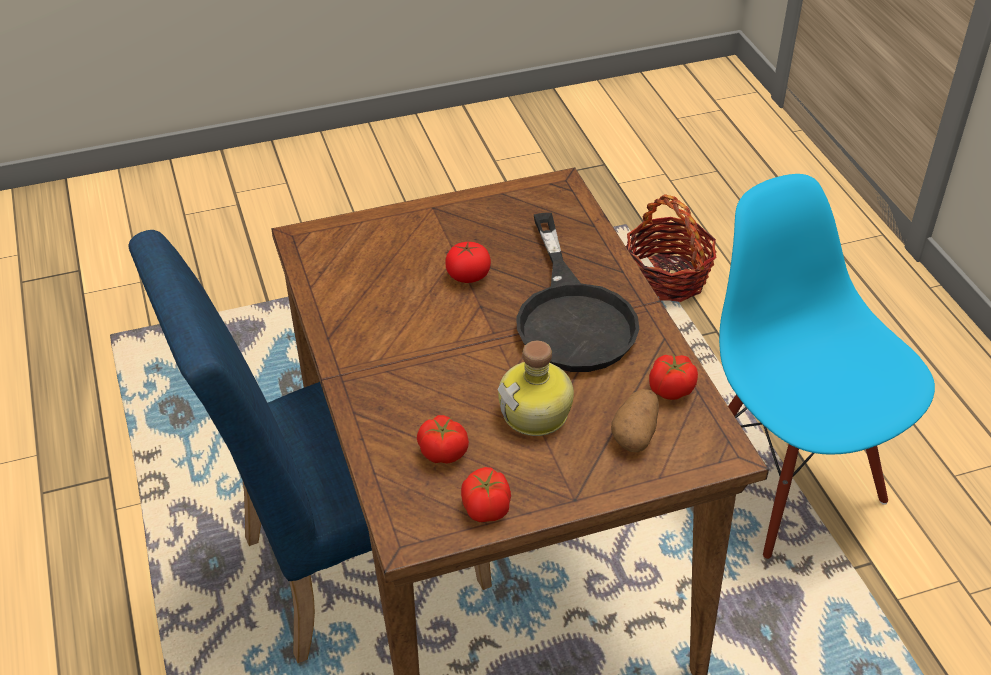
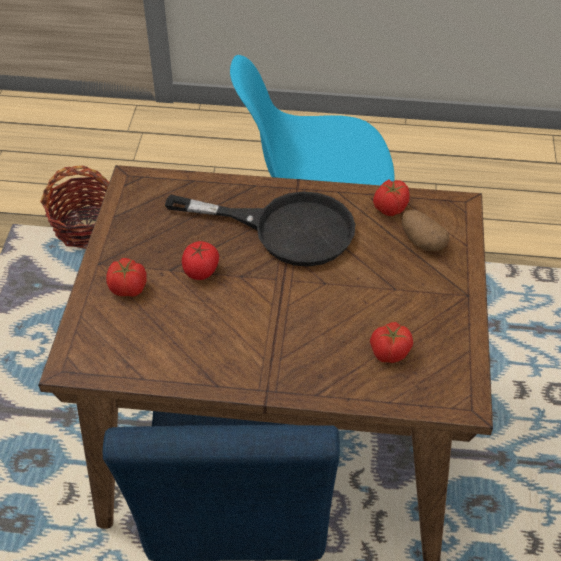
camera: 65 degrees left, 5 degrees up
(485, 509) = (456, 347): tomato -> tomato (129, 289)
(537, 414) = (376, 285): bottle -> none

